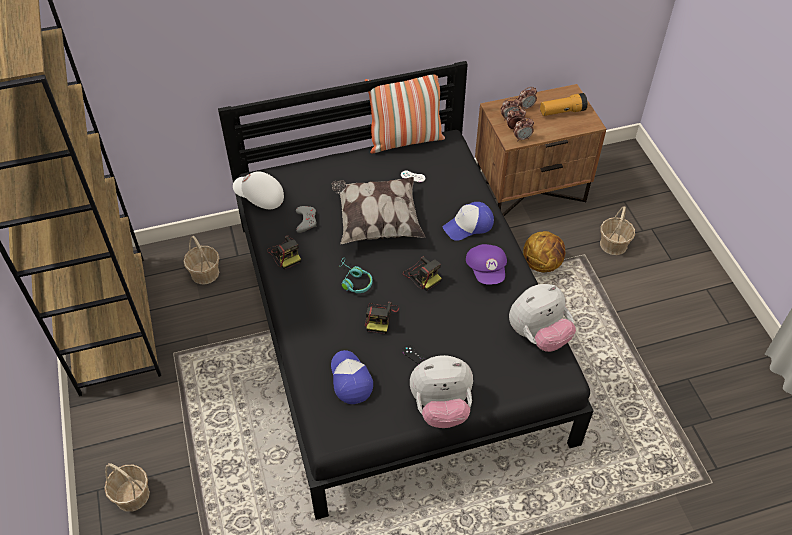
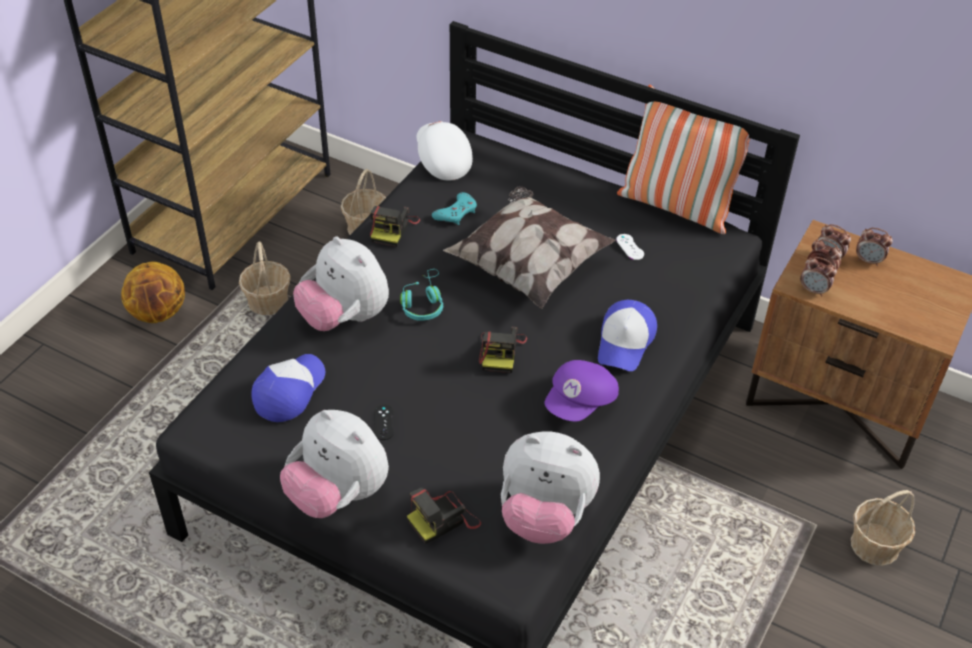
camera: 45 degrees right, 5 degrees down
(132, 495) = (61, 372): basket -> basket (268, 301)
(306, 221) = (456, 213): grey game controller -> turquoise game controller
(324, 320) = (344, 317): none -> plush toy
(380, 317) = (400, 358): camera -> camera (443, 519)
(468, 226) = (625, 342): cap -> cap turned 90 degrees counterclockwise
(542, 264) = (744, 493): basketball -> basketball (158, 313)
(562, 111) = (914, 297): flashlight -> none

